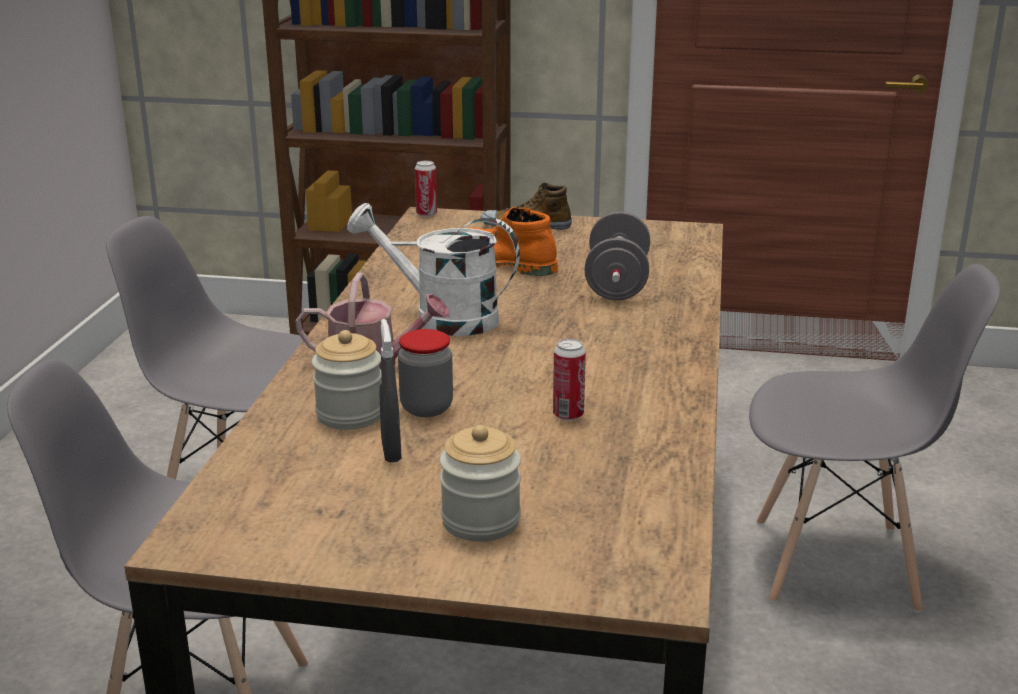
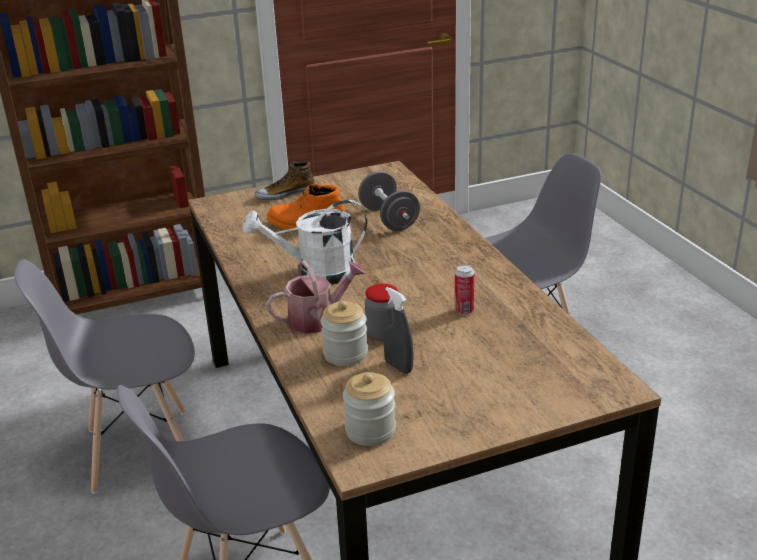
camera: 30 degrees left, 5 degrees up
(426, 214) = (208, 202): can -> none
(481, 521) = (496, 387): jar -> jar (370, 431)

